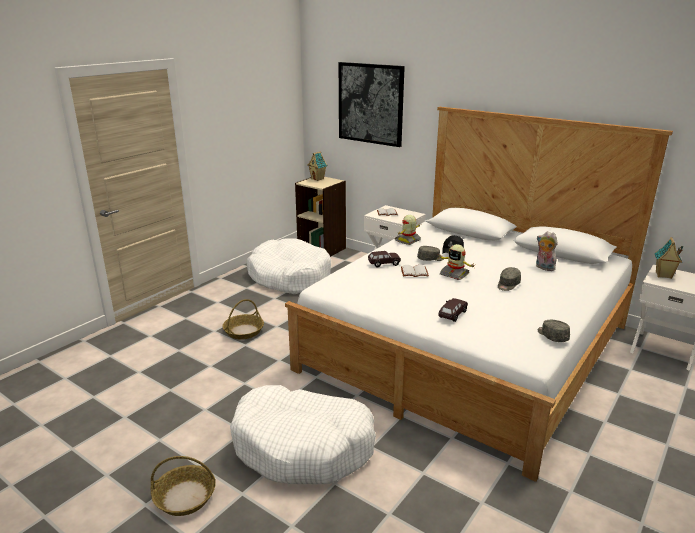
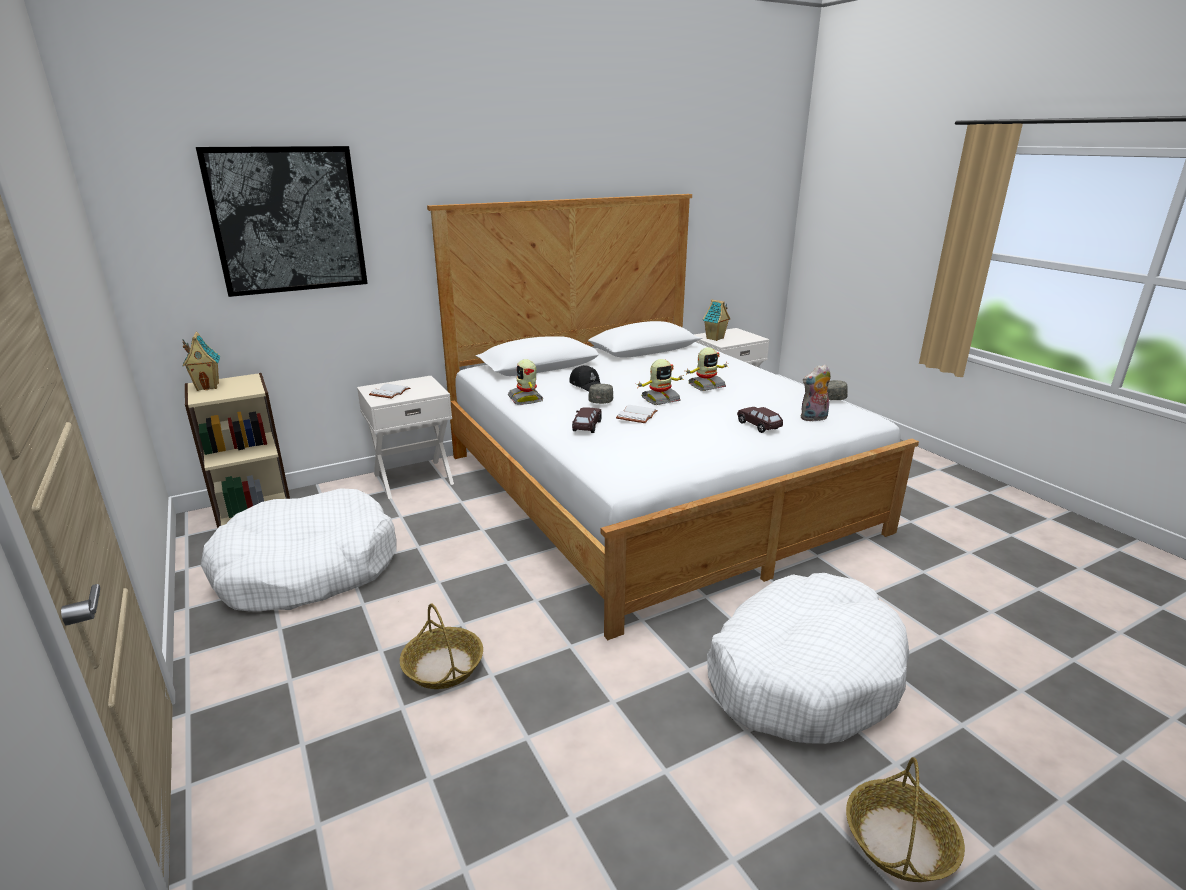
camera: 65 degrees left, 0 degrees up
(508, 285) = (706, 385): grey cap -> toy robot
(543, 268) = (674, 364): plush toy -> plush toy (813, 418)

